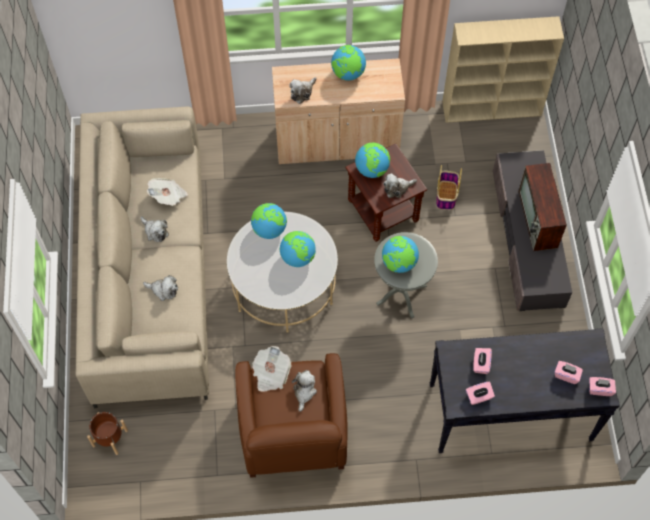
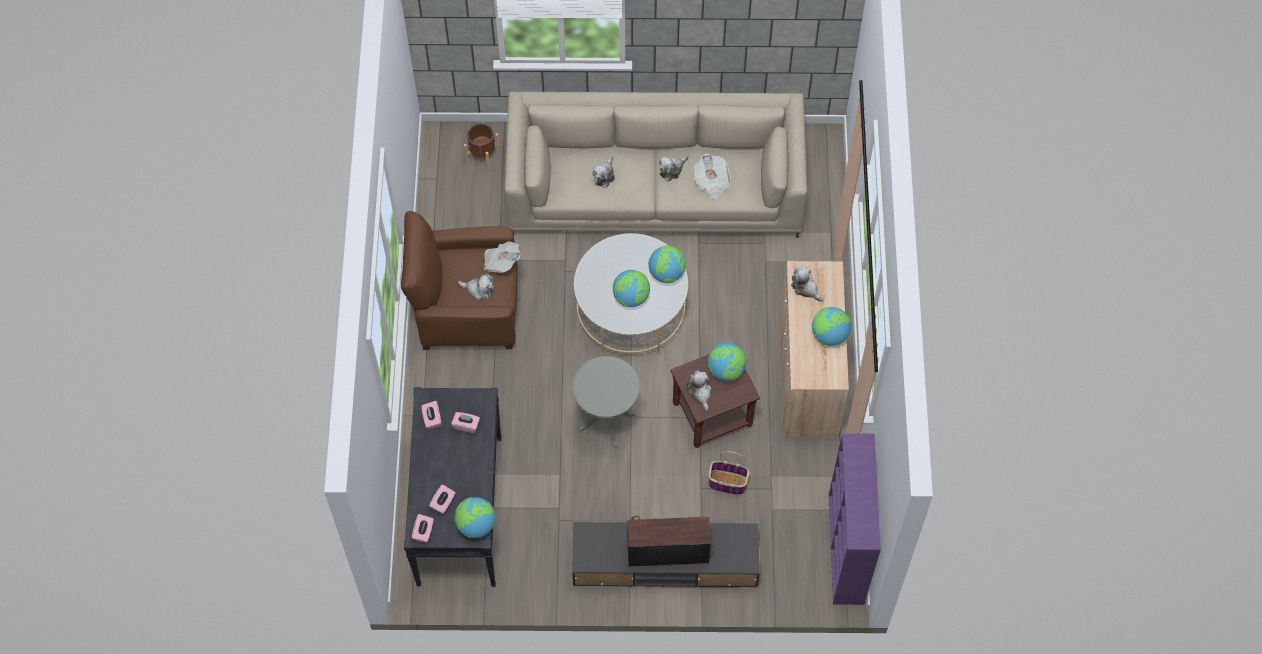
camera: 95 degrees right, 0 degrees up
(399, 263) = (602, 378): globe -> globe (476, 525)
(492, 108) = (846, 550): beige bookcase -> purple bookcase

